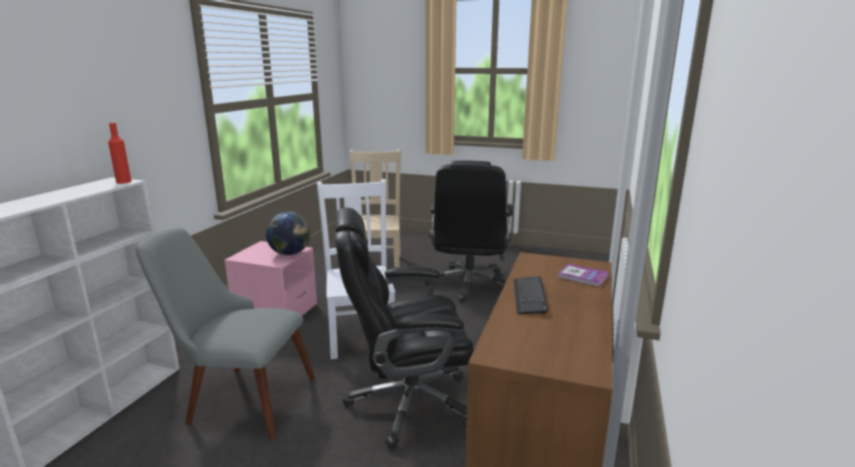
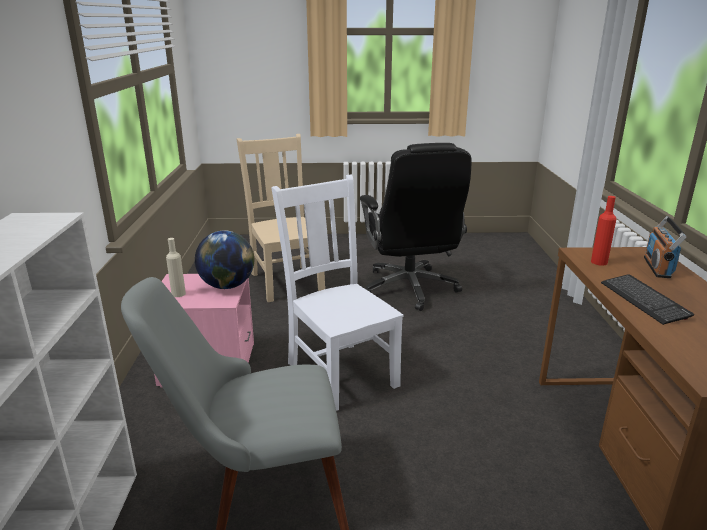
camera: 20 degrees left, 5 degrees up
(123, 182) = (52, 219): red bottle -> red bottle (599, 262)
(254, 254) = (178, 294): none -> beige bottle
(407, 403) = (465, 447): black office chair -> none
(582, 276) = (657, 267): book -> radio

